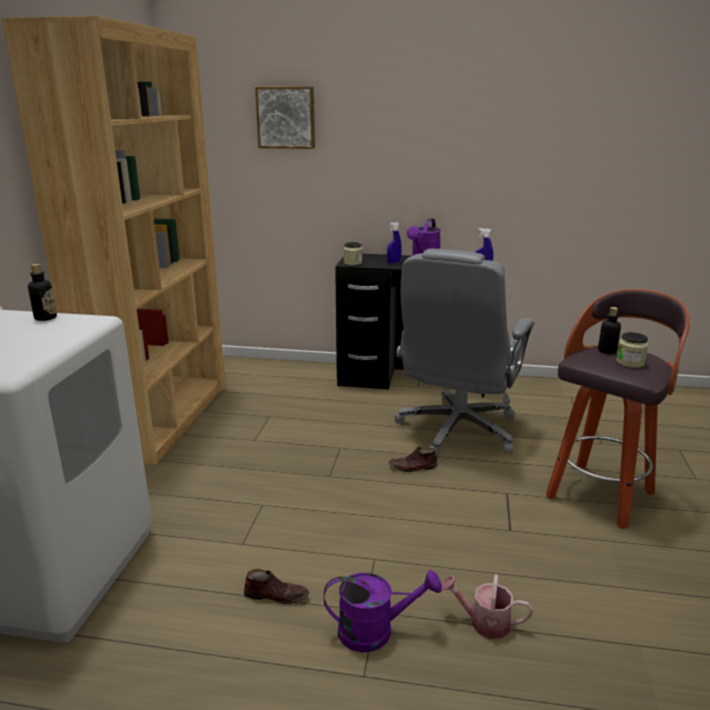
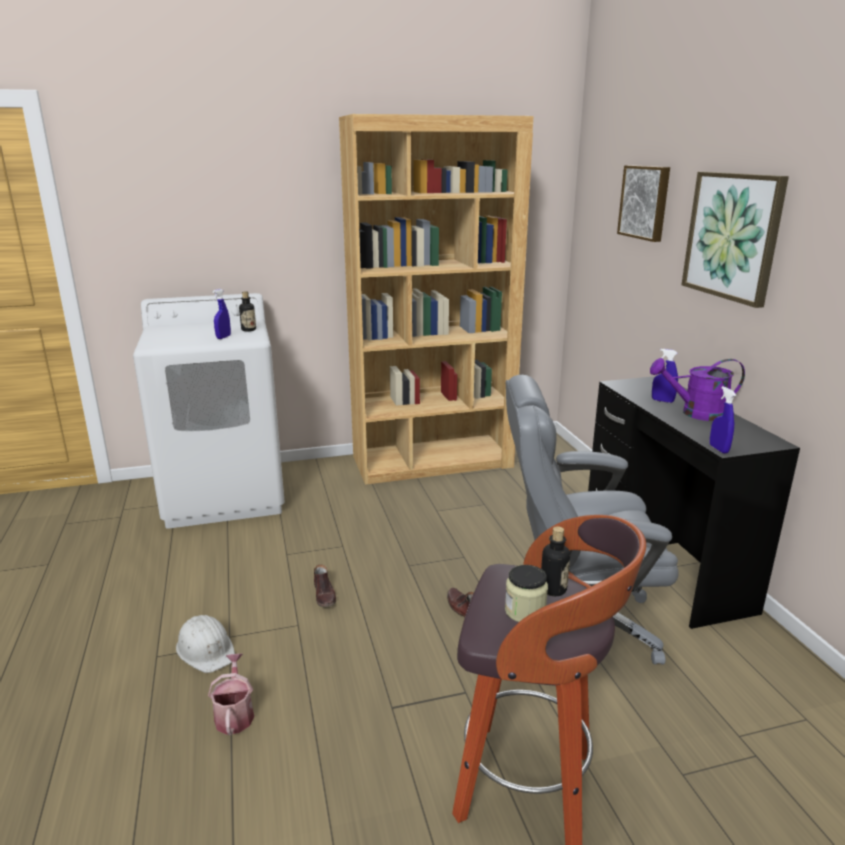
camera: 65 degrees right, 0 degrees up
(56, 331) = (223, 337): none -> blue spray bottle
(276, 595) = (232, 589): brown shoe -> brown shoe (324, 595)
(353, 263) = (624, 385): jar -> none
(375, 631) = (206, 649): purple watering can -> white hard hat
(399, 134) = (733, 236): none -> picture

